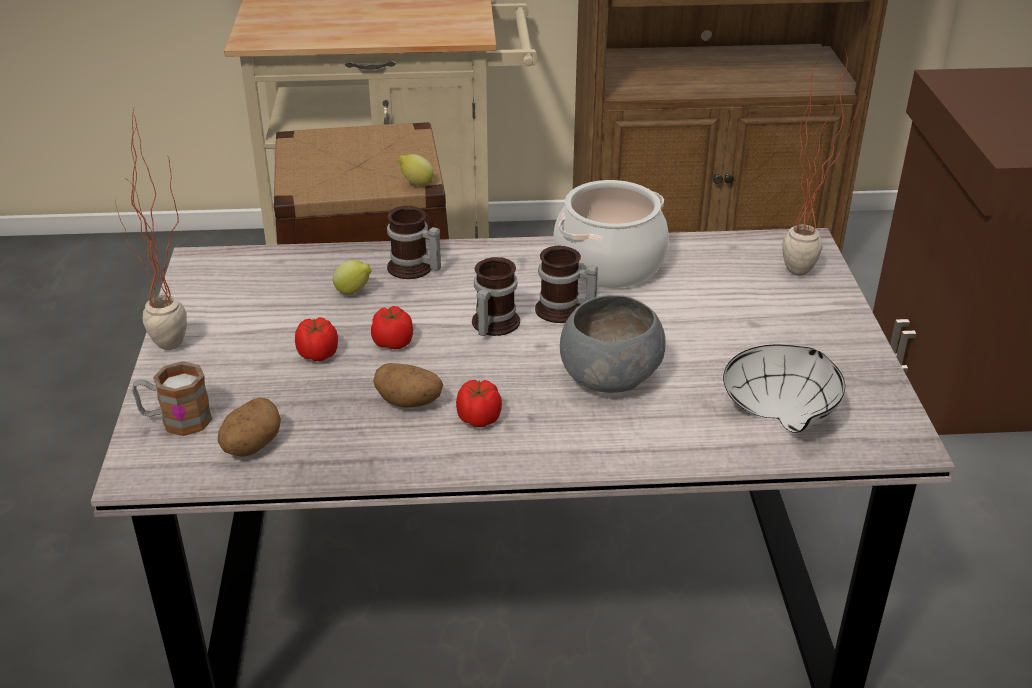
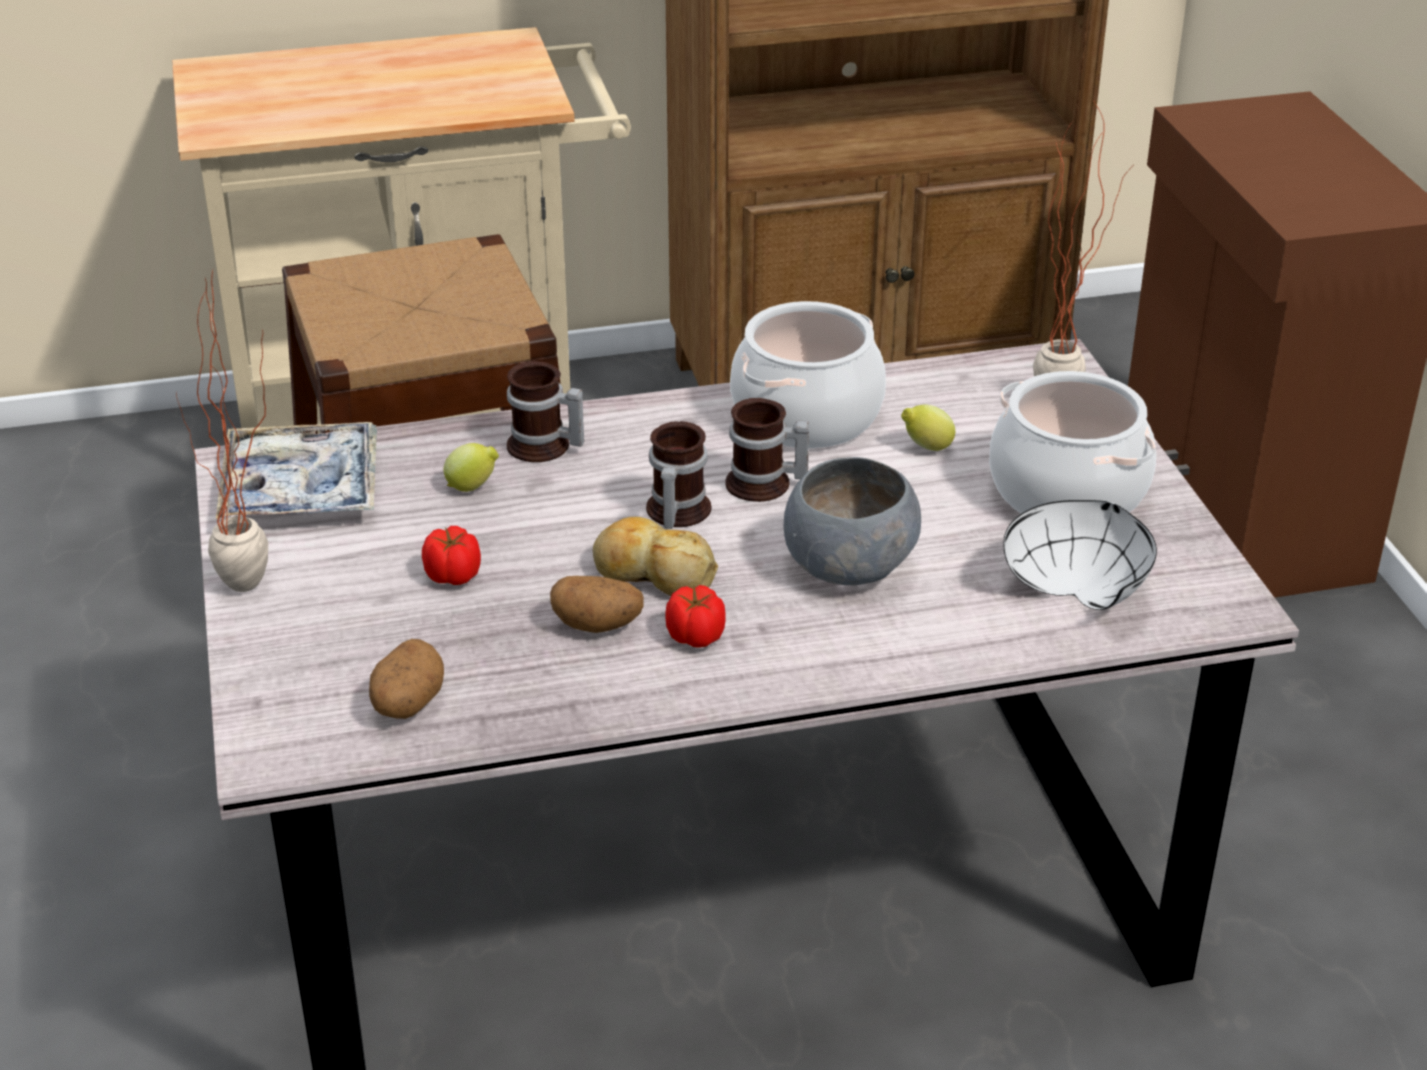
camera: 10 degrees left, 0 degrees up
(176, 420) = (292, 683): mug -> none
(235, 281) = (301, 488): none -> tray
(393, 342) = (550, 549): tomato -> none
(416, 184) = (511, 327): lemon -> lemon (926, 447)
(463, 367) = (654, 573): none -> bread
(793, 338) = (1069, 491): none -> cooking pot

